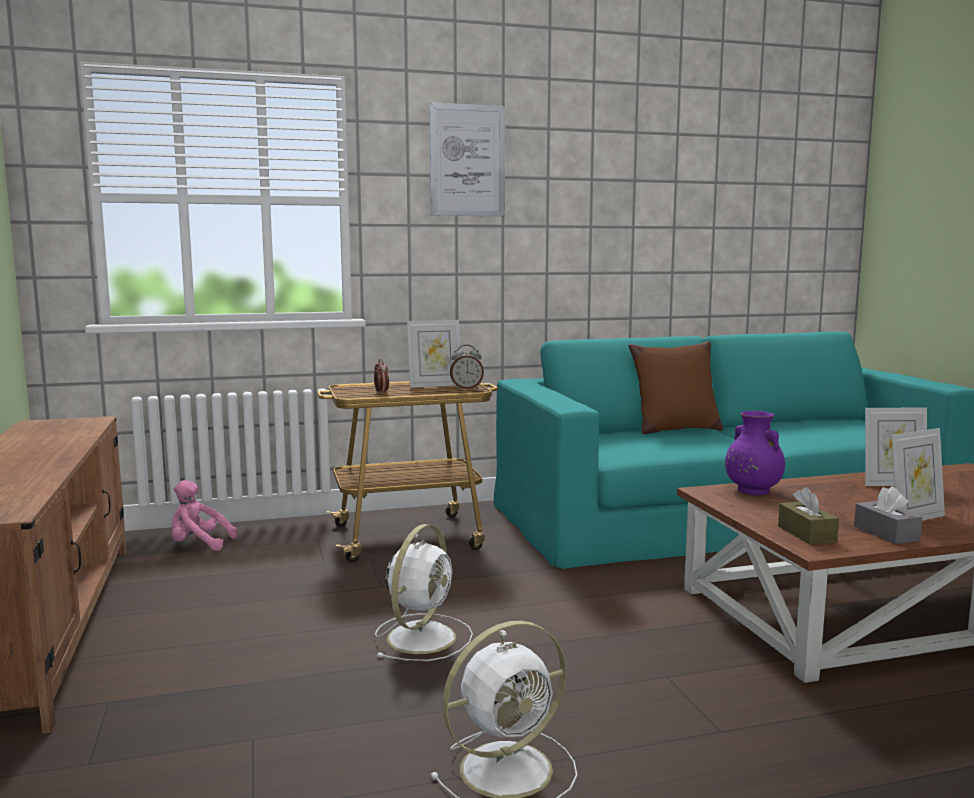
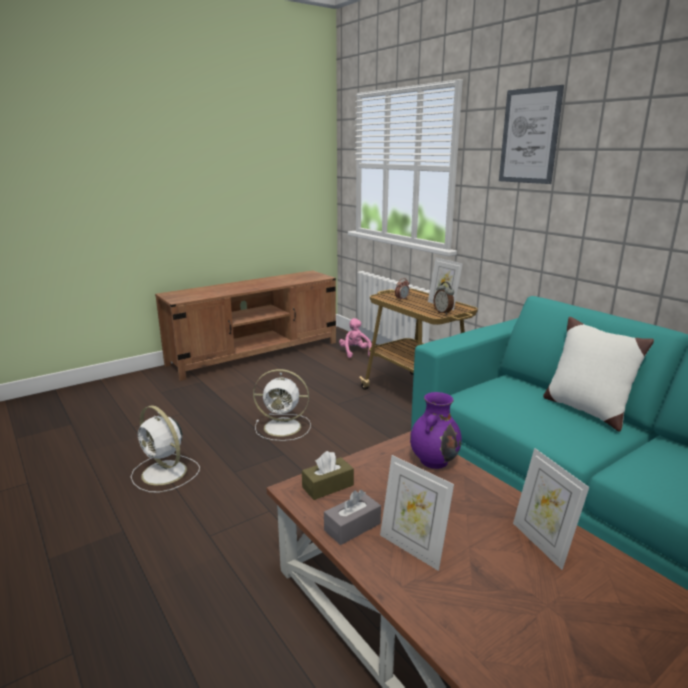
camera: 70 degrees right, 10 degrees up
(674, 430) = (585, 410): brown pillow -> white pillow

